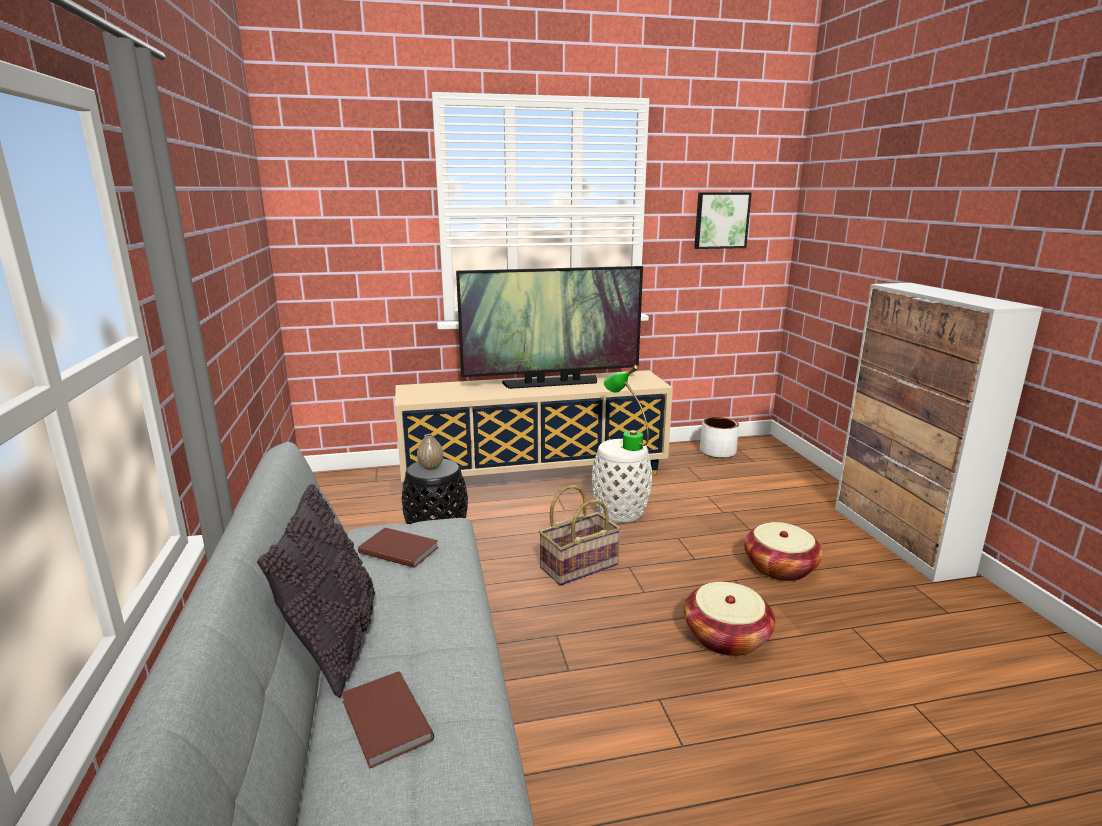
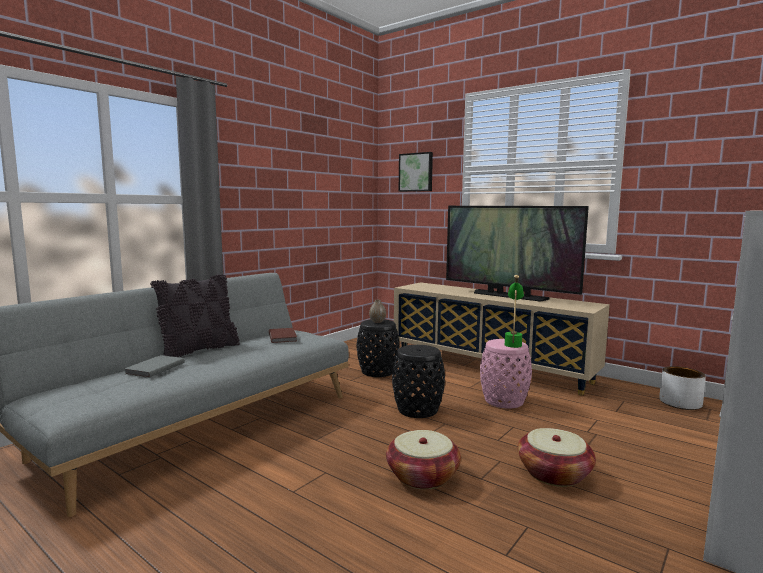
camera: 50 degrees right, 10 degrees down
(384, 722) = (154, 368): brown book -> grey book
(578, 565) = (418, 410): basket -> black stool
(620, 512) = (503, 401): white stool -> pink stool
(721, 220) = (709, 169): picture -> picture (416, 172)

